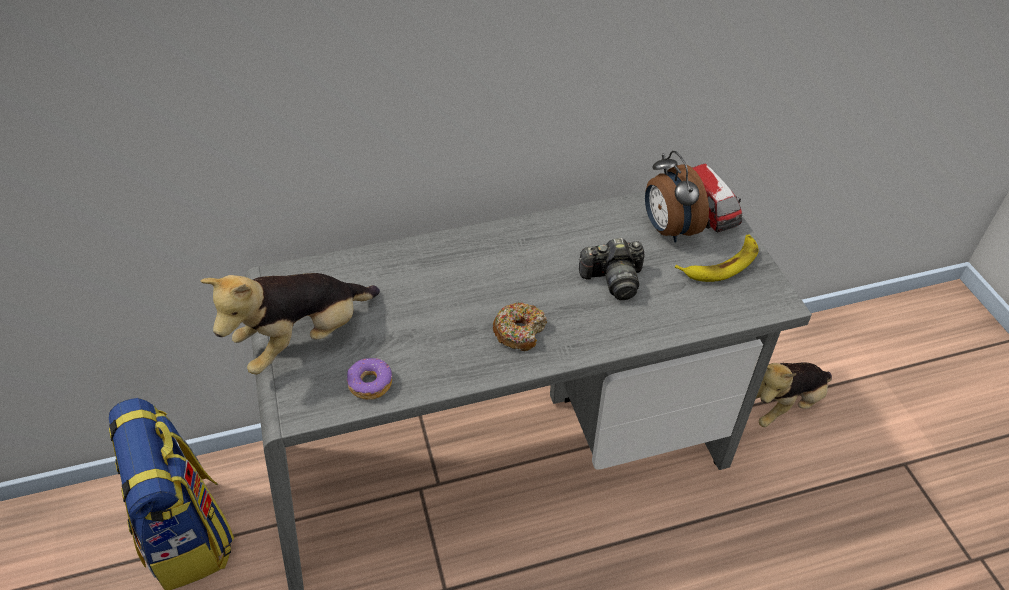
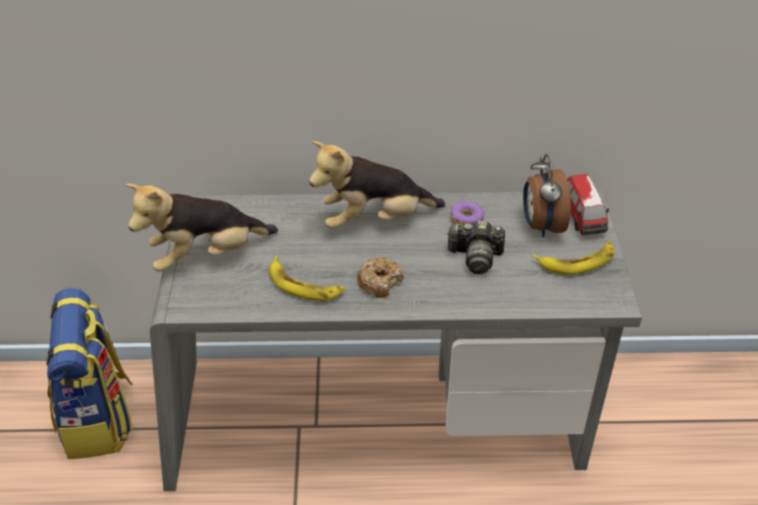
camera: 15 degrees right, 5 degrees down
(370, 383) = (245, 297): donut -> donut (466, 219)
(434, 353) = (304, 285): none -> banana
(783, 405) = (660, 427): plush toy -> plush toy (374, 220)

